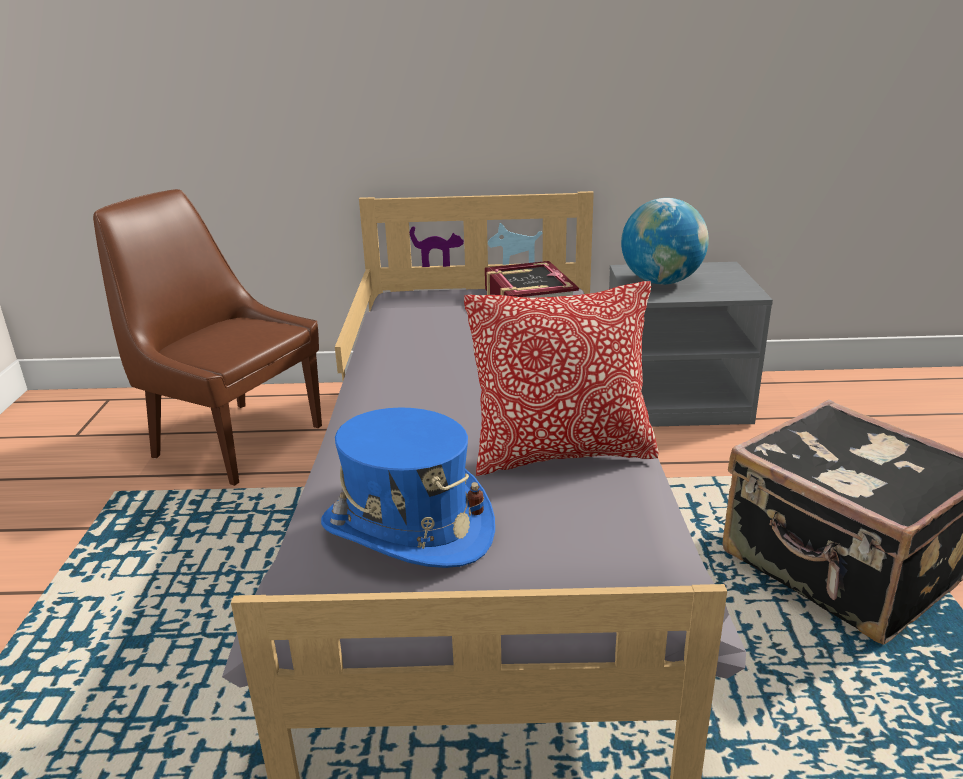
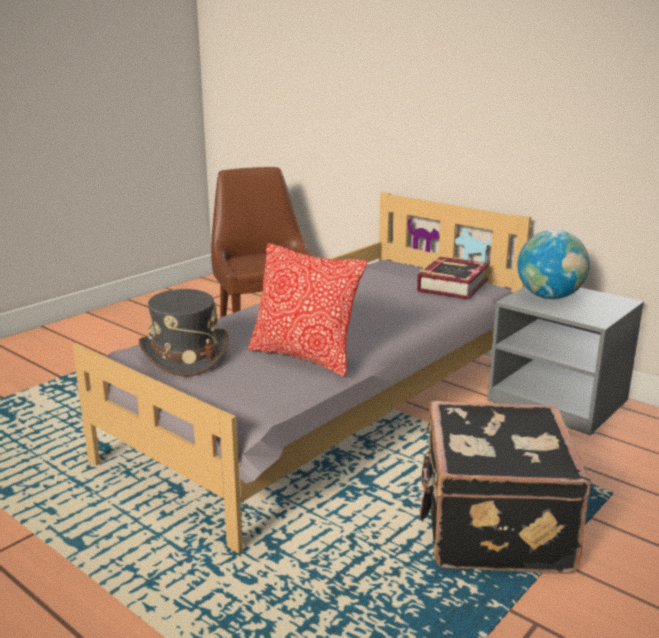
camera: 40 degrees right, 5 degrees down
(407, 527) = (184, 355): blue hat -> grey hat

